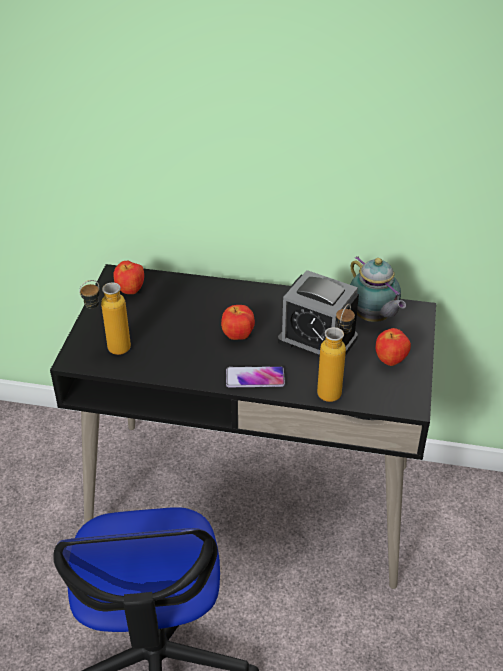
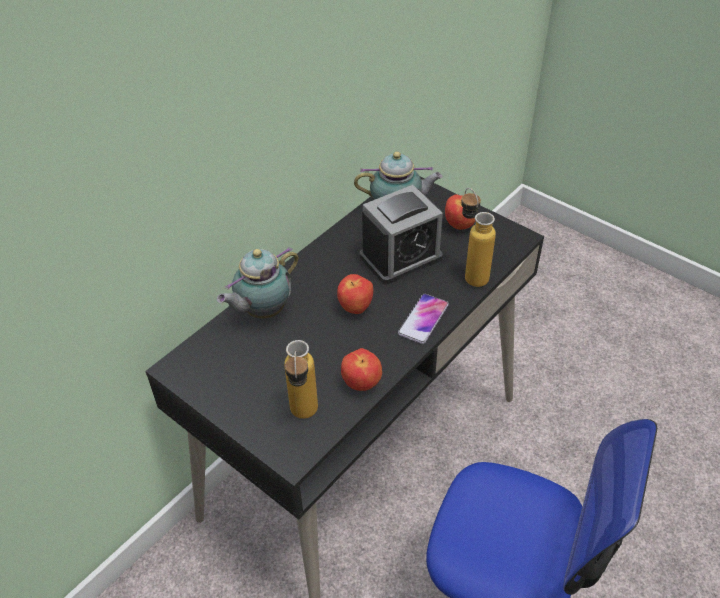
camera: 60 degrees left, 5 degrees up
(131, 291) = (215, 365): apple -> apple (362, 384)
(197, 291) = (262, 311): none -> teapot

